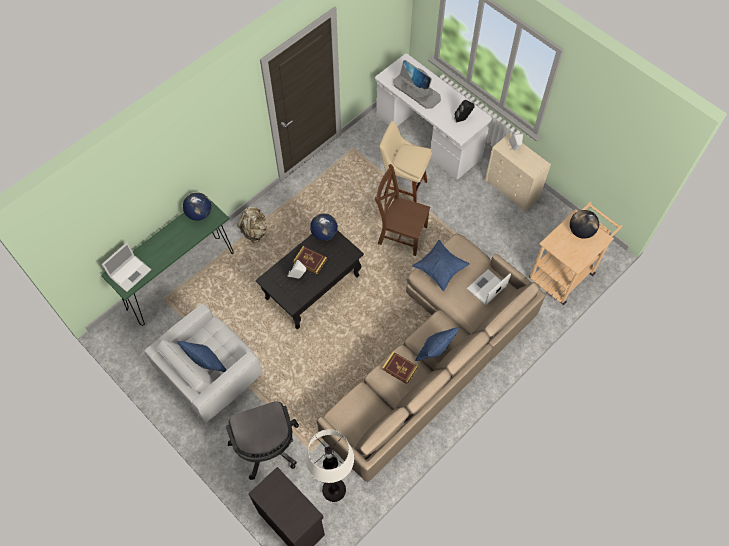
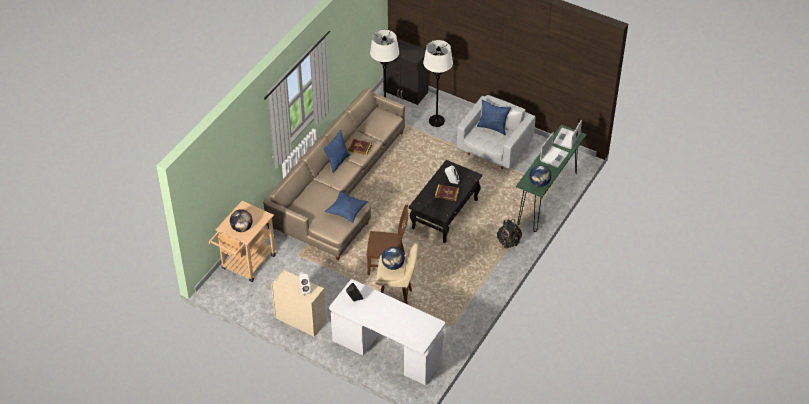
camera: 165 degrees right, 15 degrees down
(254, 231) = (508, 242): beige backpack -> black backpack
(267, 448) = (436, 121): black office chair -> white floor lamp
(324, 233) = (443, 213): globe -> globe (393, 265)
(417, 91) = (402, 317): monitor -> none
(486, 288) = (308, 206): laptop -> laptop (554, 156)

